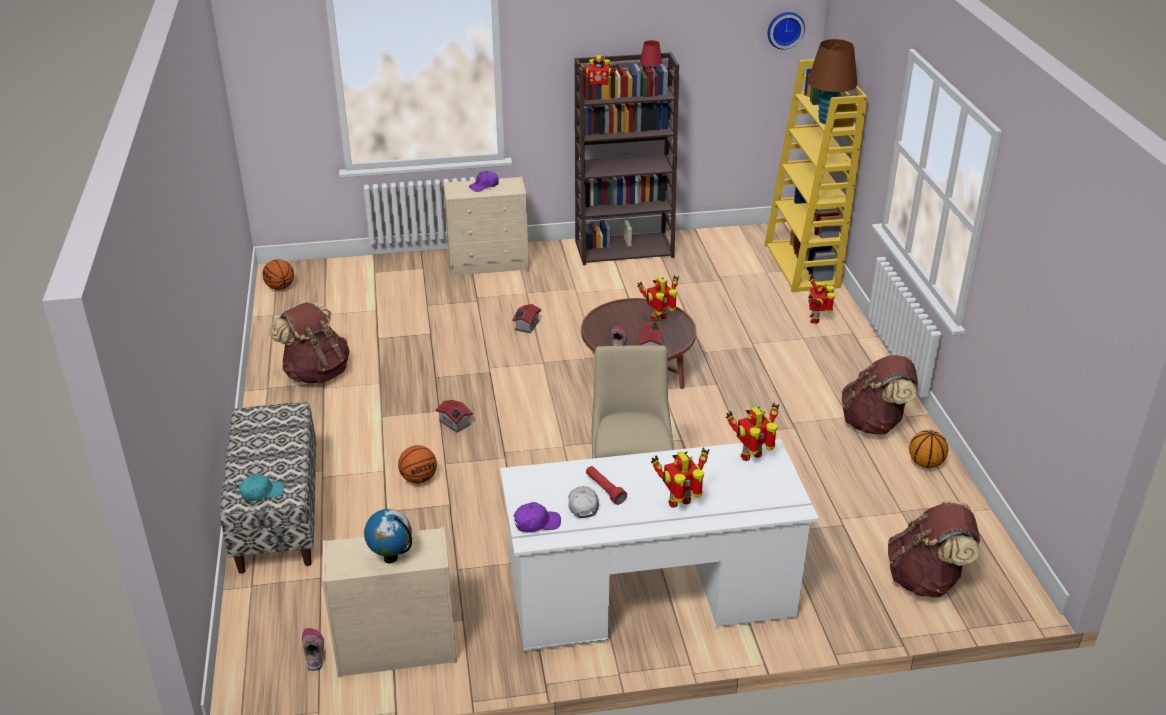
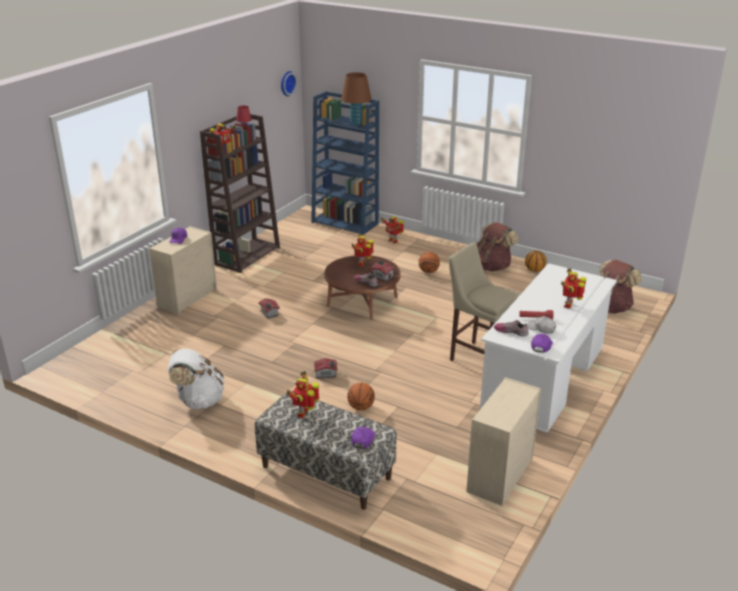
camera: 50 degrees left, 5 degrees down
(261, 492) = (363, 440): turquoise cap -> purple cap
(280, 287) = (74, 377): basketball -> basketball (428, 271)
(314, 651) = (470, 506): shoe -> shoe (511, 331)
(316, 373) = (198, 401): brown backpack -> white backpack
(391, 558) = (513, 403): globe -> none
(752, 457) = (554, 274): toy robot -> toy robot (304, 413)
(802, 266) = (345, 223): yellow bookcase -> blue bookcase

